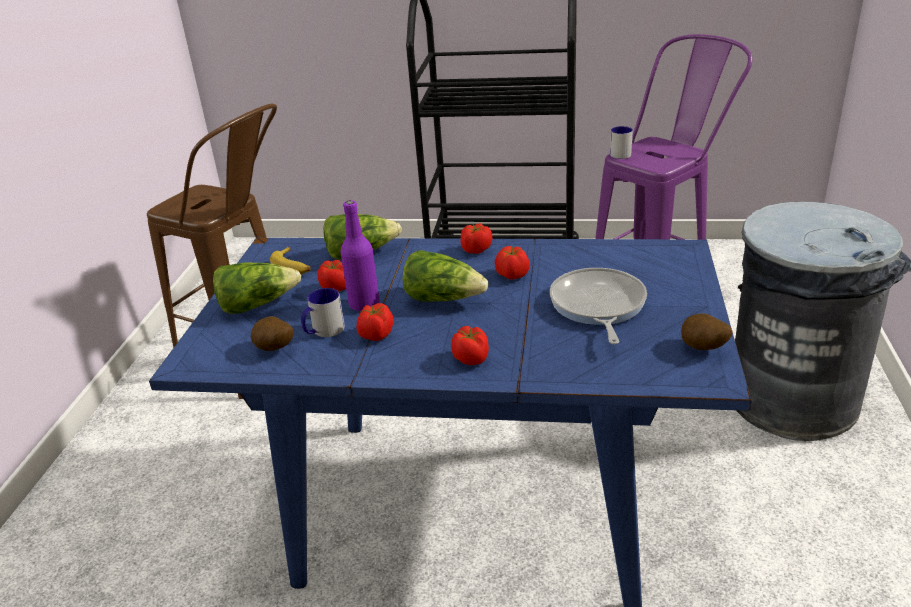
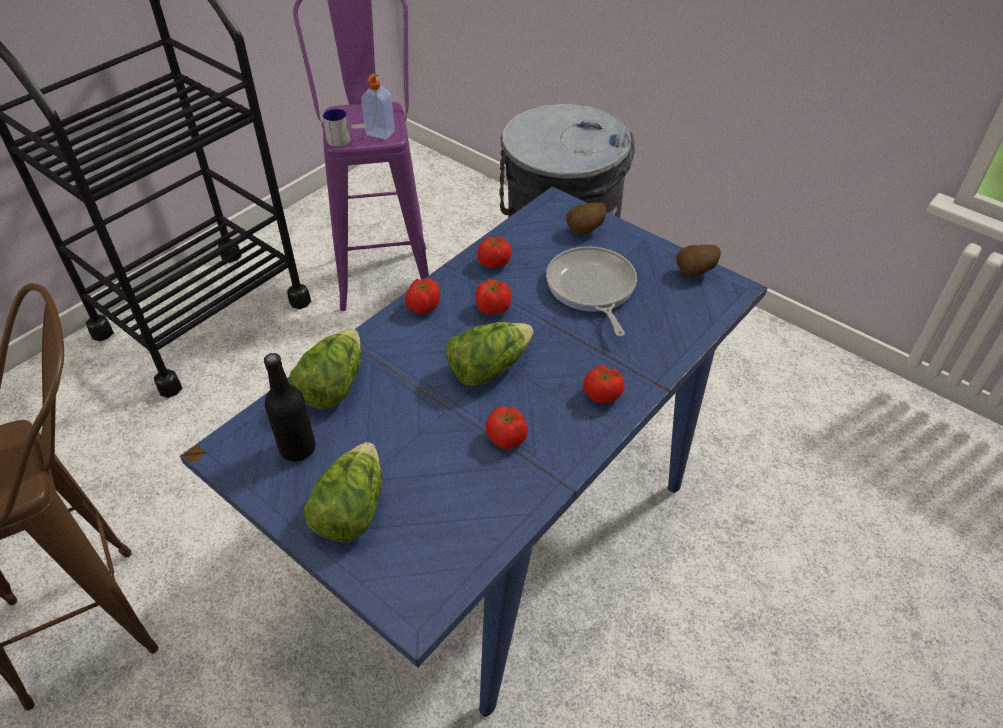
camera: 60 degrees left, 15 degrees up
(274, 350) = (460, 526): potato -> potato (585, 231)
(293, 267) = (297, 448): banana -> black bottle
(323, 331) = (461, 474): mug -> none
(336, 288) = (385, 432): tomato -> tomato (494, 263)
(364, 304) = (441, 424): purple bottle -> none
(597, 306) = (591, 289): frying pan -> frying pan turned 45 degrees clockwise
(655, 162) = (379, 134): none -> soap dispenser

